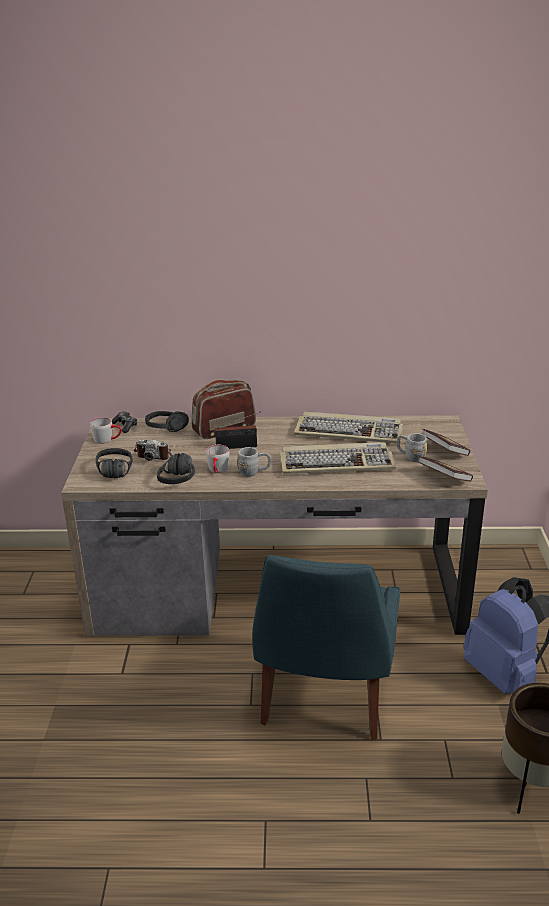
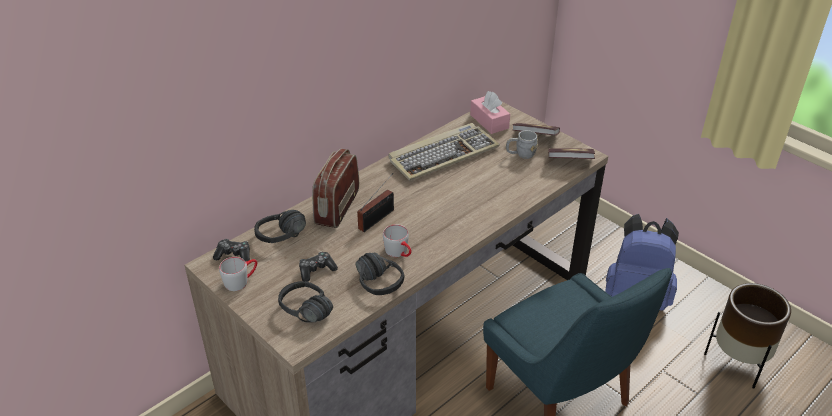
camera: 45 degrees left, 10 degrees up
(154, 455) = (316, 270): camera -> game controller
(254, 472) = (431, 236): grey mug -> none
(337, 462) = (479, 189): keyboard -> none
(424, 427) = (489, 121): none -> pink tissue box

